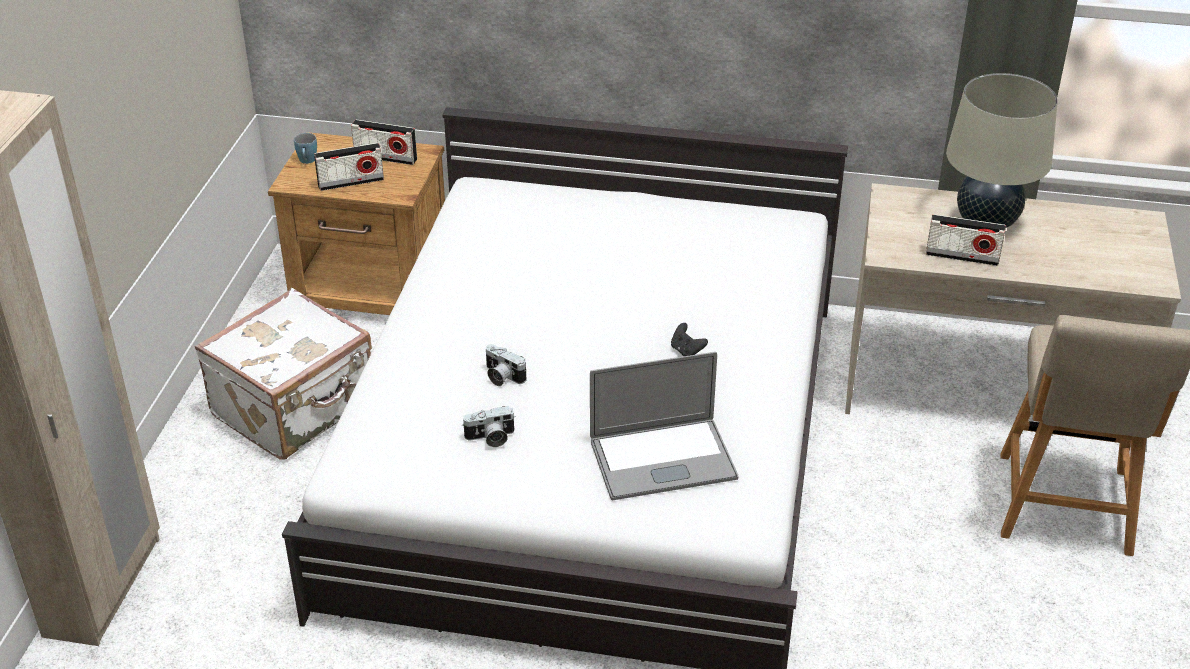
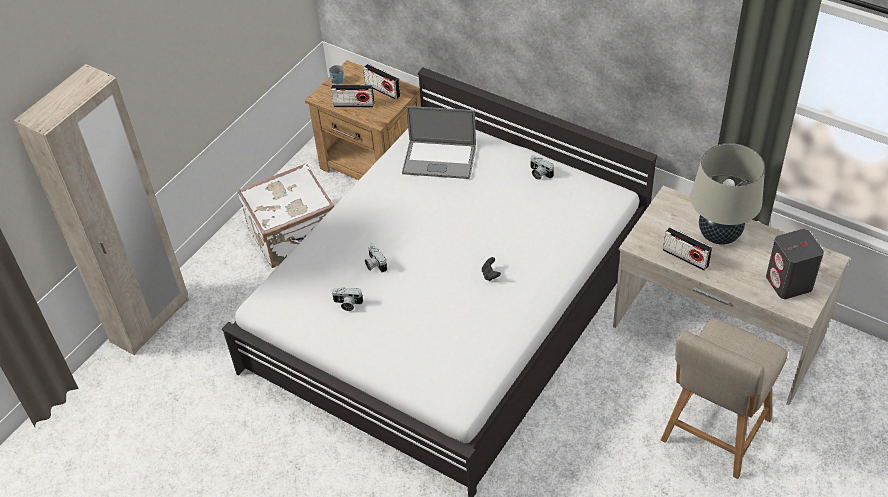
camera: 25 degrees right, 10 degrees up
(663, 459) = (435, 345): laptop -> laptop (439, 160)
(676, 216) = (539, 173): none -> camera
(1114, 256) = (789, 283): none -> grey speaker

